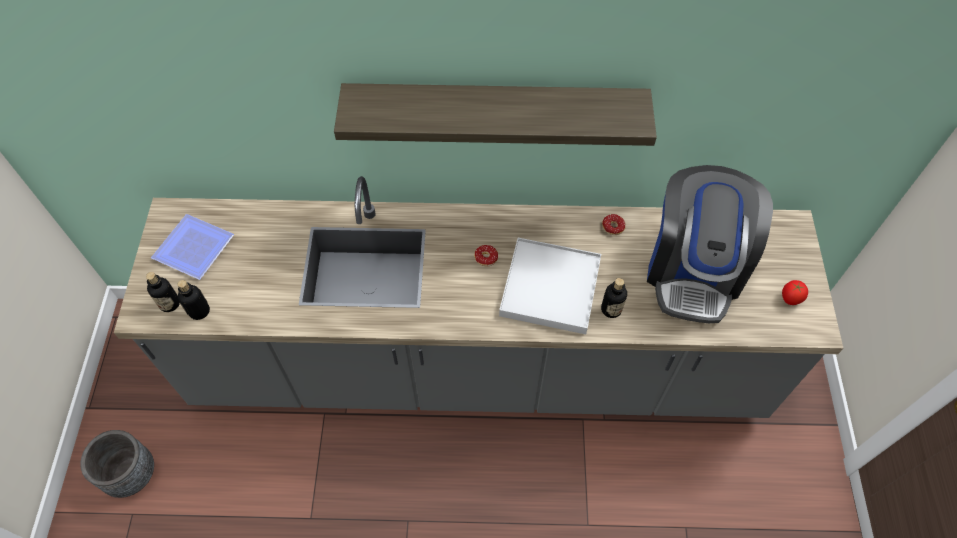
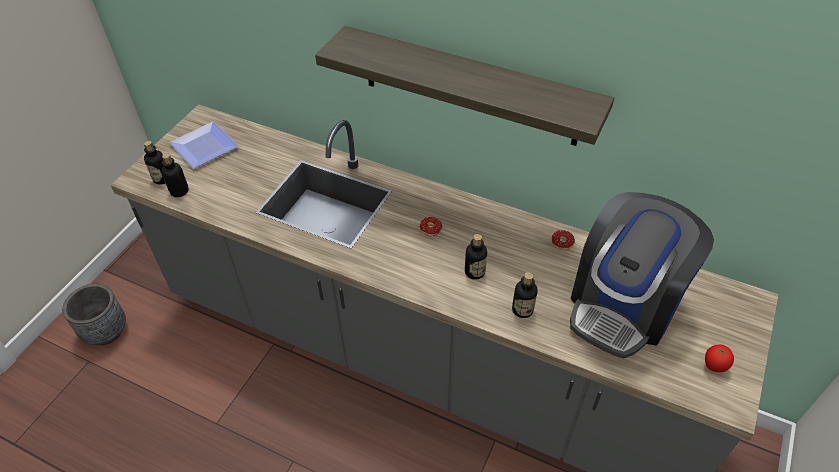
camera: 25 degrees right, 10 degrees down
(550, 287) = (474, 272): white tray -> bottle

